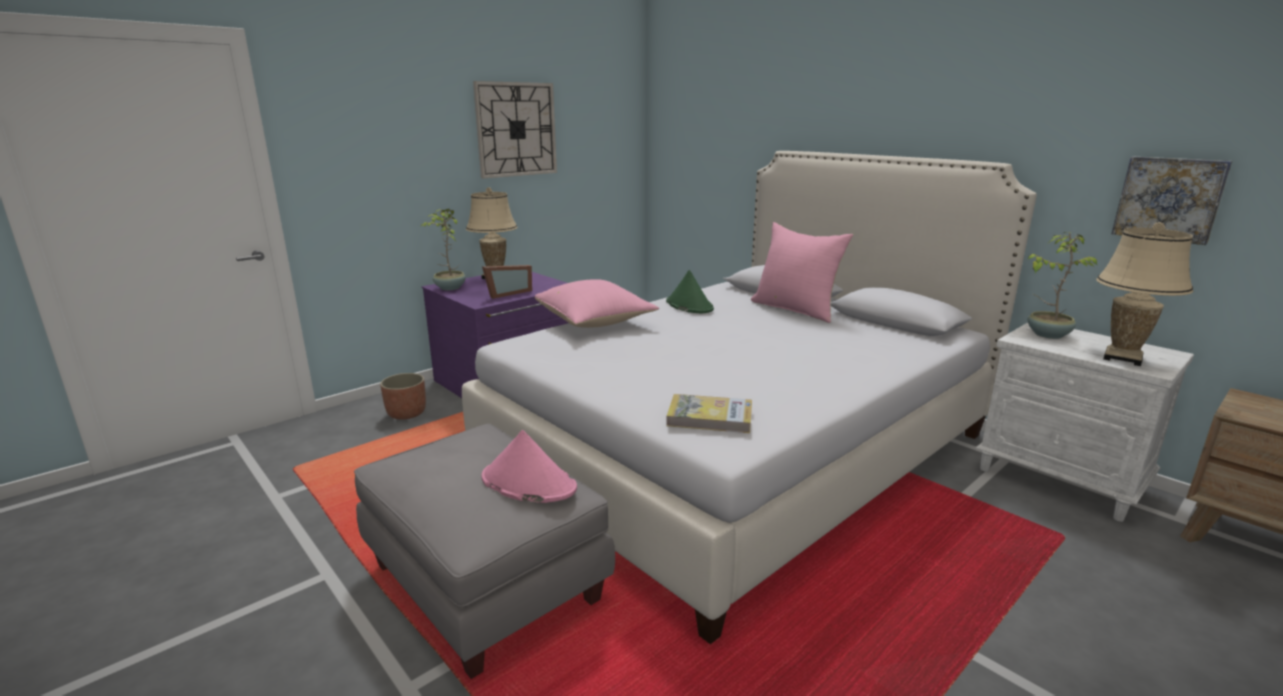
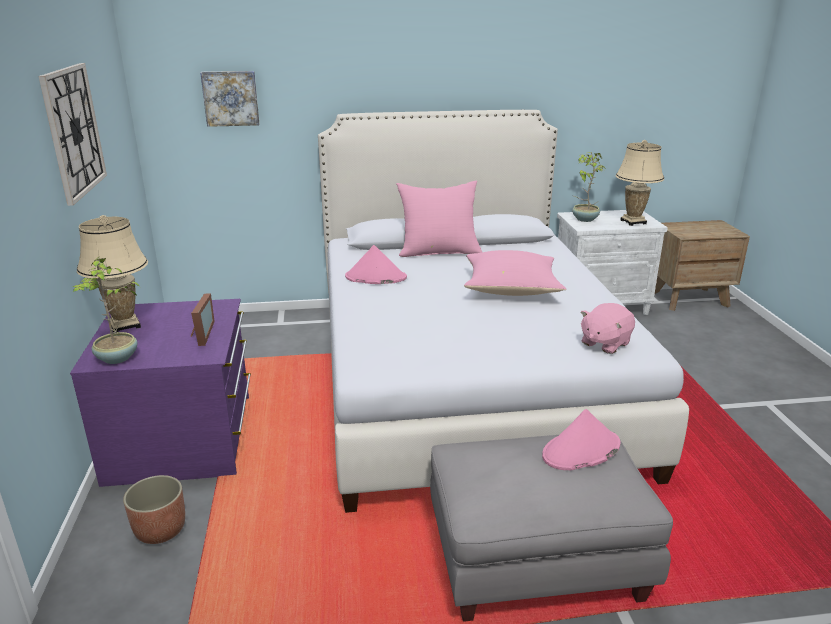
camera: 55 degrees left, 5 degrees up
(595, 323) = (363, 322): pink pillow -> pink pillow (512, 289)
(689, 305) = (375, 277): green hat -> pink hat
(710, 417) = (604, 343): book -> pink plush toy
(1169, 199) = (620, 122): picture -> picture (230, 98)

